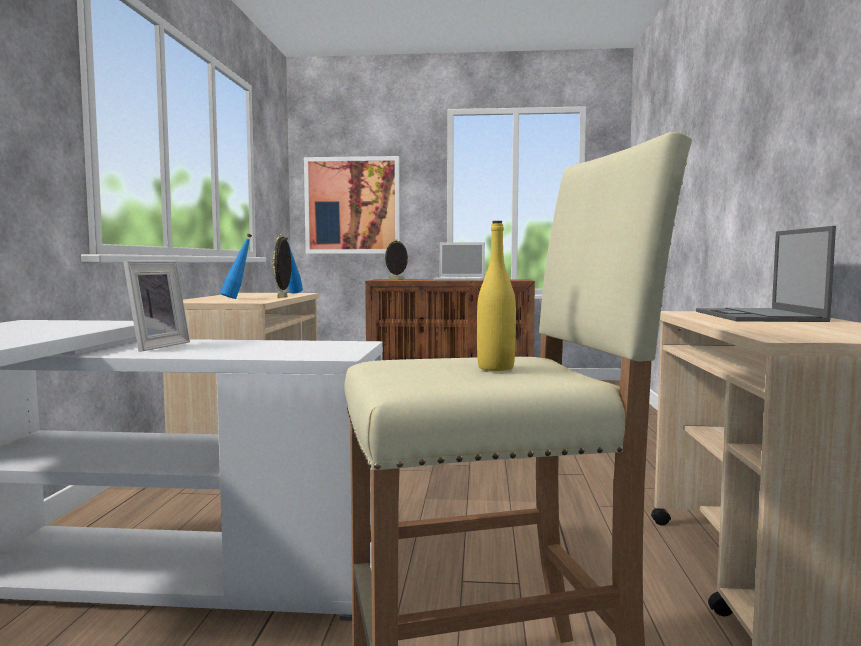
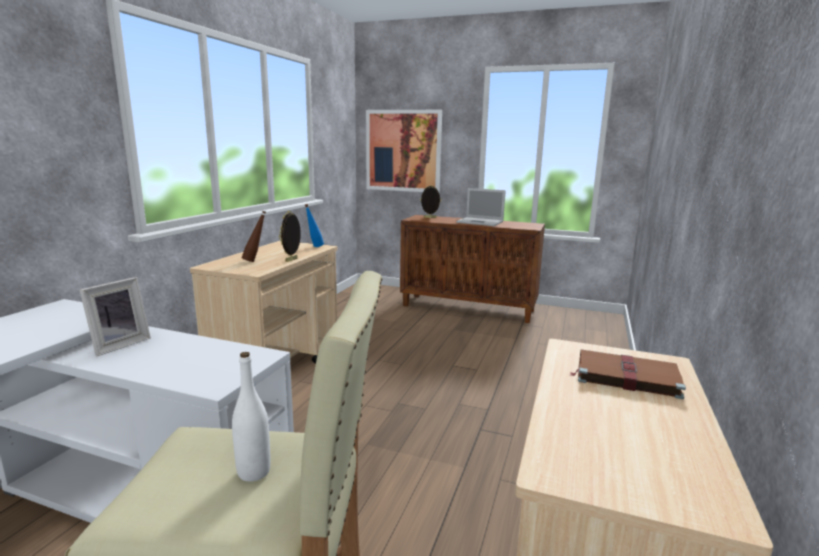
camera: 15 degrees right, 10 degrees up
(237, 298) = (255, 261): blue bottle -> brown bottle
(495, 368) = (254, 472): yellow bottle -> white bottle
(758, 316) = (625, 376): laptop -> brown book

